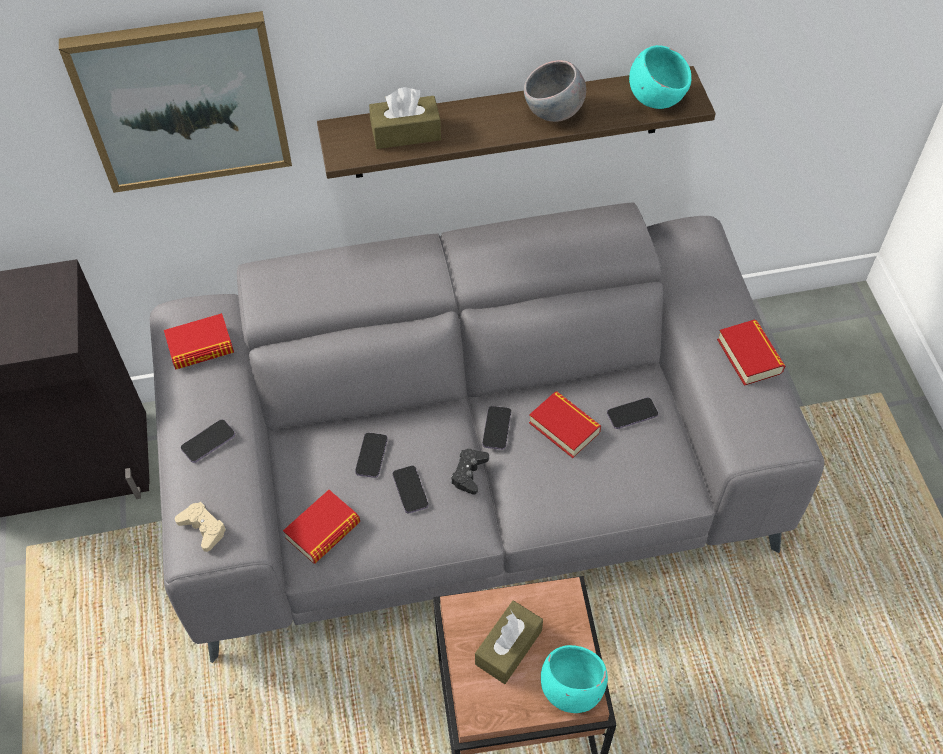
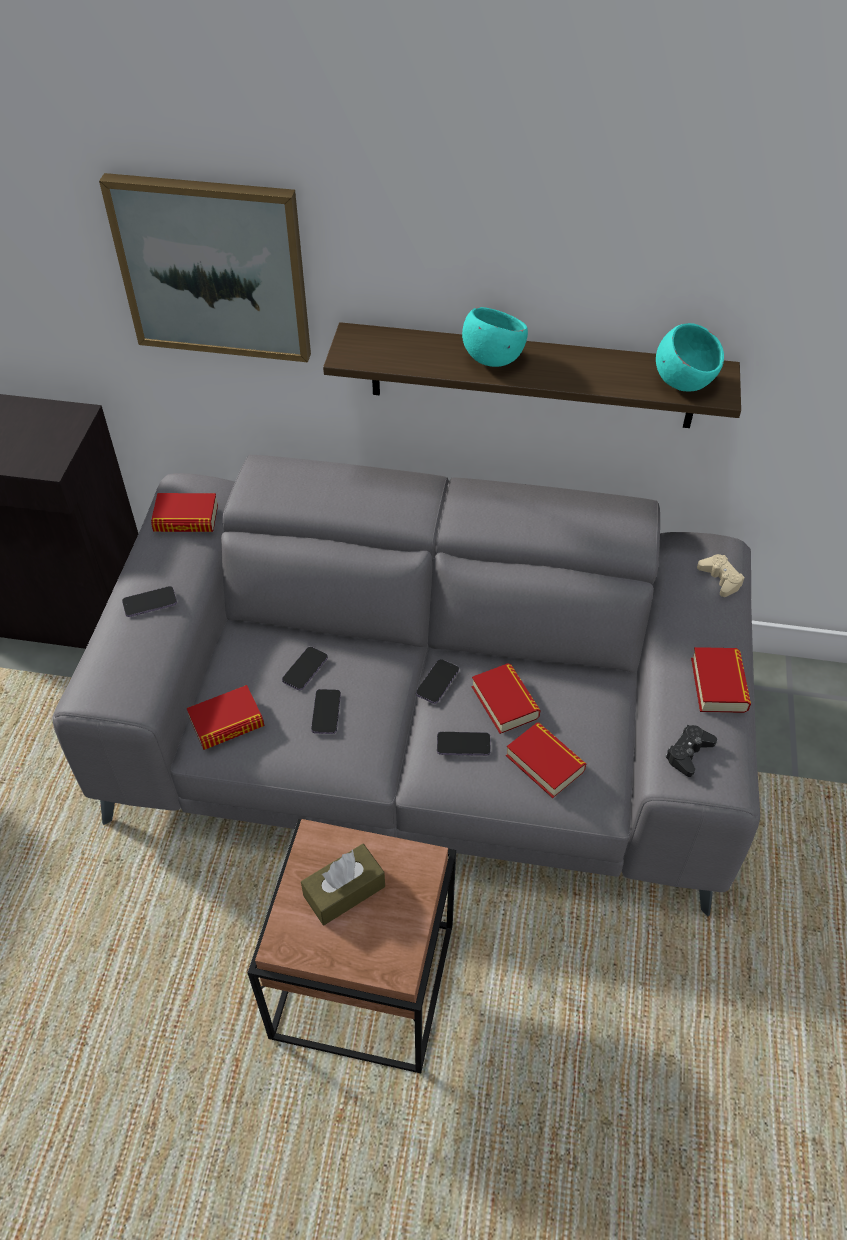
camera: 20 degrees right, 5 degrees down
(203, 528) = (106, 677): beige game controller -> beige game controller (720, 579)
(406, 133) = (416, 352): brown tissue box -> none
(469, 473) = (390, 715): black game controller -> black game controller (688, 753)
(554, 113) = (571, 370): grey bowl -> none
(571, 690) = (386, 956): turquoise bowl -> turquoise bowl (492, 360)
(622, 472) = (545, 763): none -> book
(632, 414) = (580, 711): phone -> phone (463, 745)

